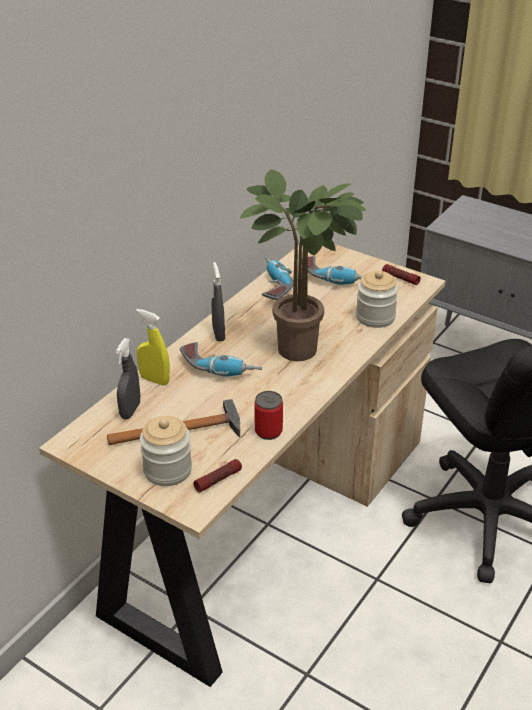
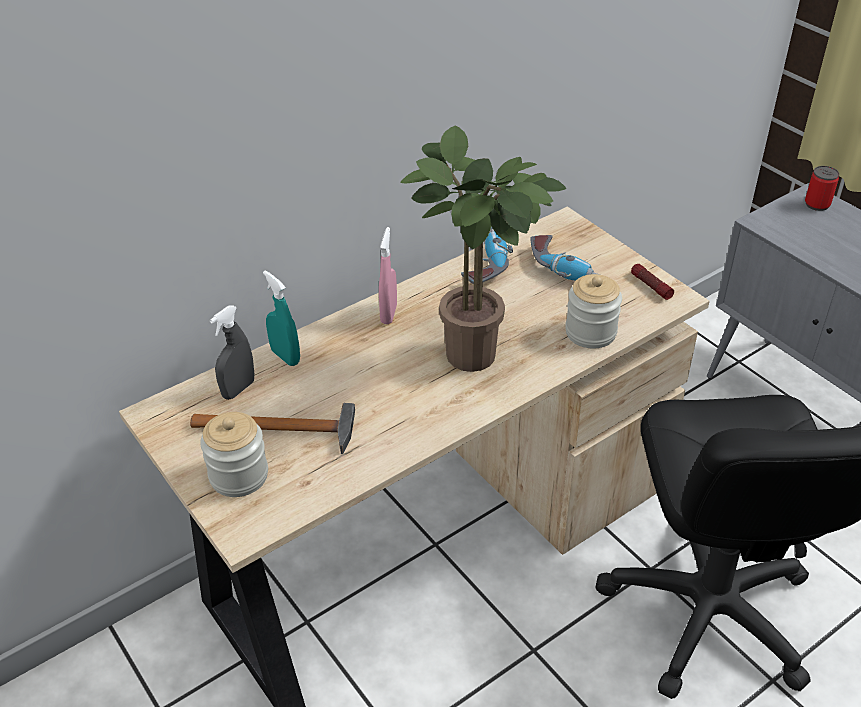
camera: 20 degrees right, 5 degrees up
(154, 380) = (285, 357): yellow spray bottle -> turquoise spray bottle
(218, 334) = (389, 314): grey spray bottle -> pink spray bottle
(218, 480) = (288, 504): flashlight -> none
(220, 368) = (367, 358): power drill -> none
(268, 431) = (379, 455): can -> can (817, 204)

